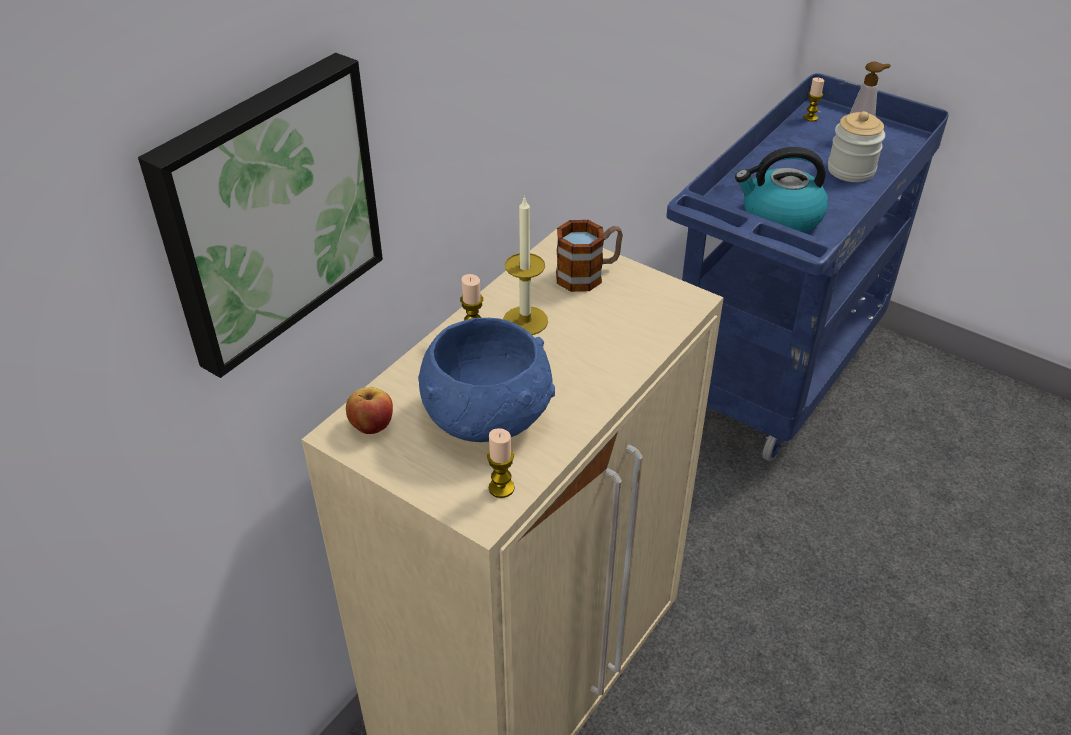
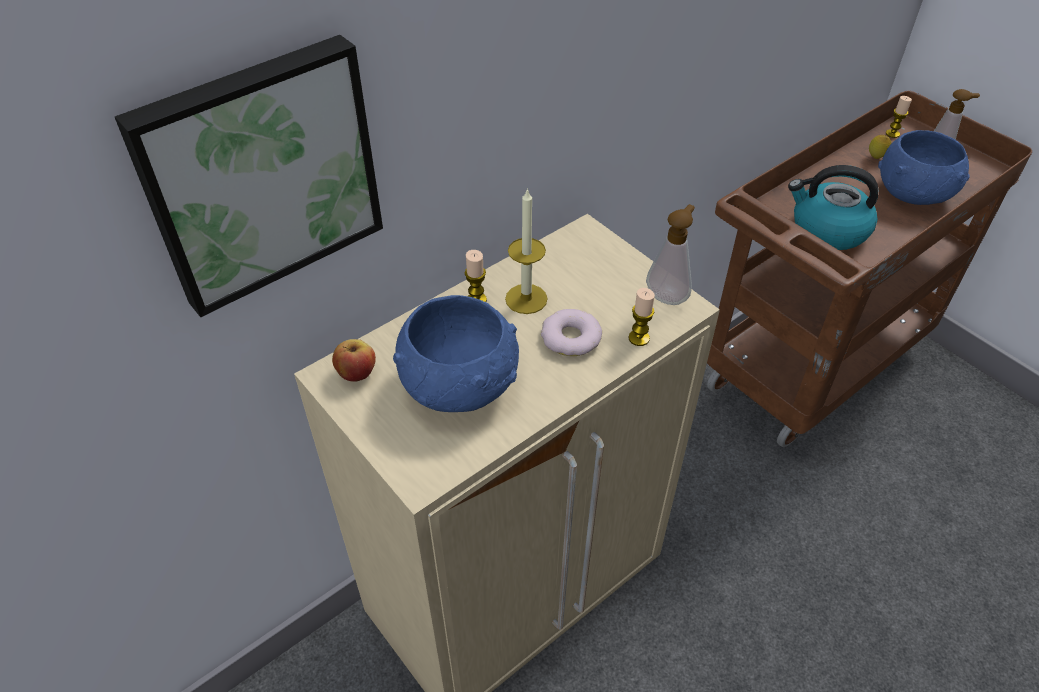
camera: 15 degrees right, 5 degrees up
(501, 488) = (446, 457): candle -> candle (639, 338)
(586, 350) = (571, 338): none -> donut
(588, 274) = (600, 264): mug -> none
(668, 293) = (668, 295): none -> soap dispenser
(770, 382) = (806, 372): blue cart -> brown cart
(802, 143) = (875, 158): none -> lemon
(850, 170) = (915, 193): jar -> blue bowl

